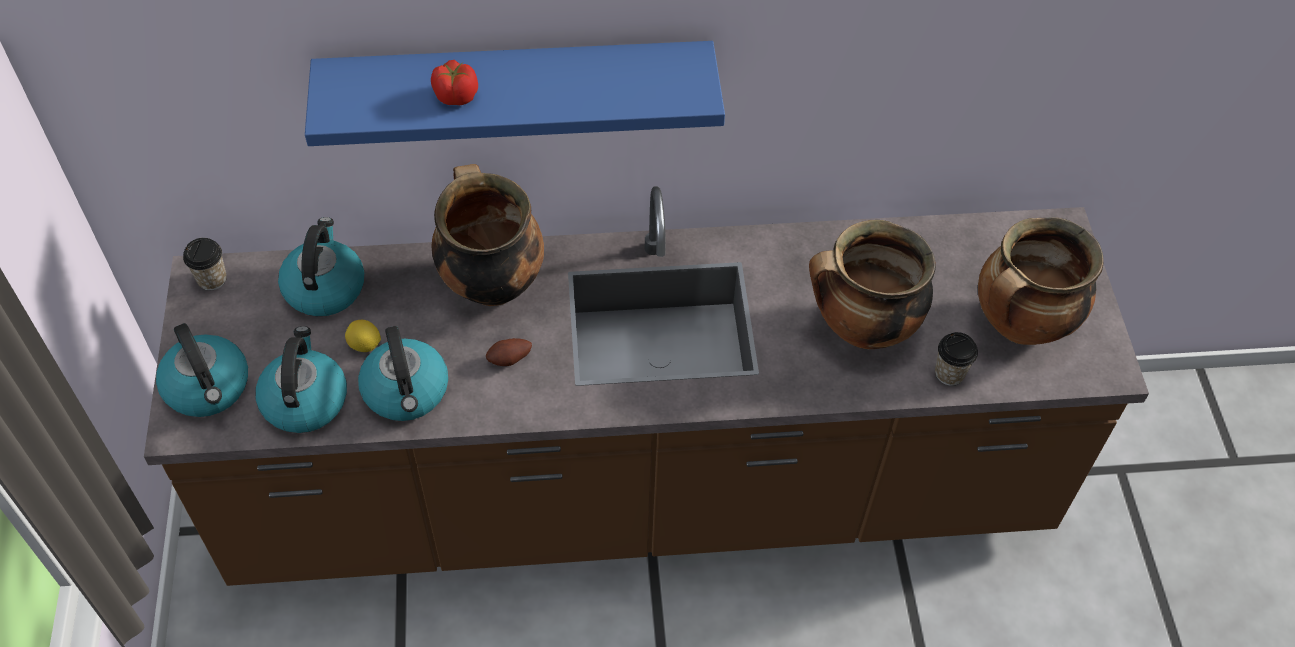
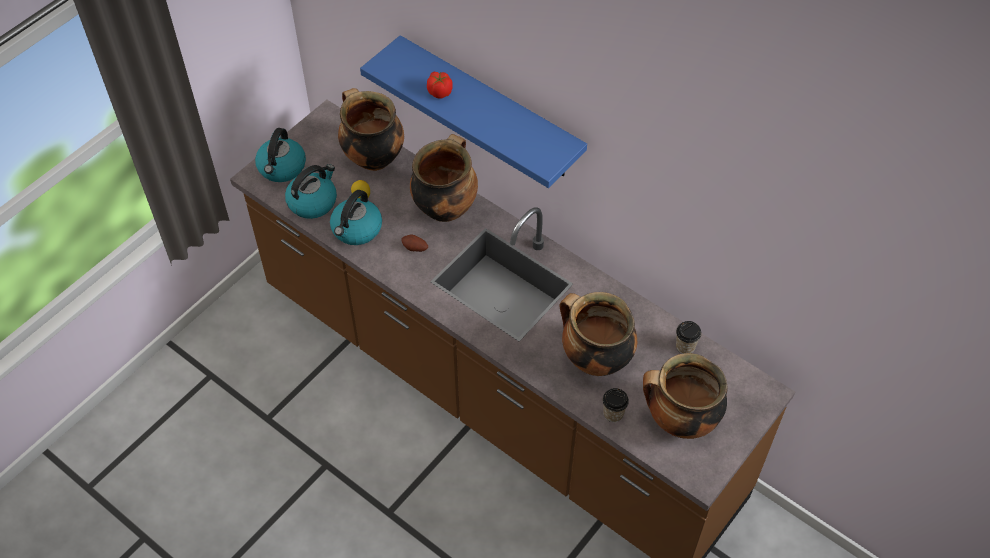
camera: 45 degrees right, 0 degrees up
(212, 279) = (331, 121): cup -> cup (685, 346)
(324, 287) = (372, 158): kettle -> cooking pot

